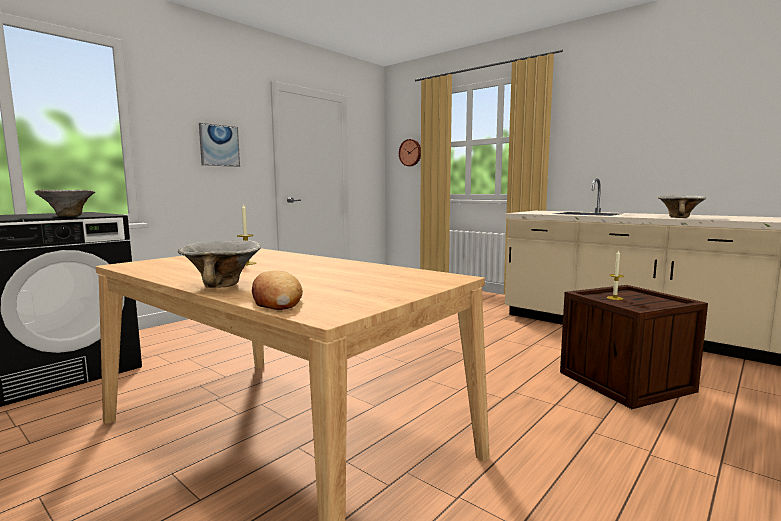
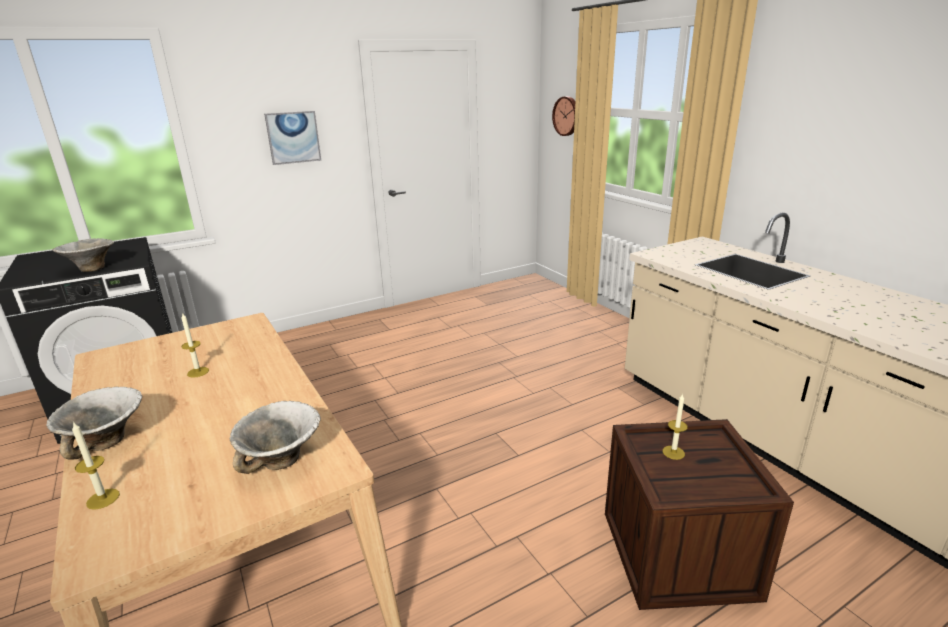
camera: 20 degrees right, 15 degrees up
(275, 299) = (103, 499): bread -> candle
(680, 217) = (865, 320): bowl -> bowl (282, 462)

